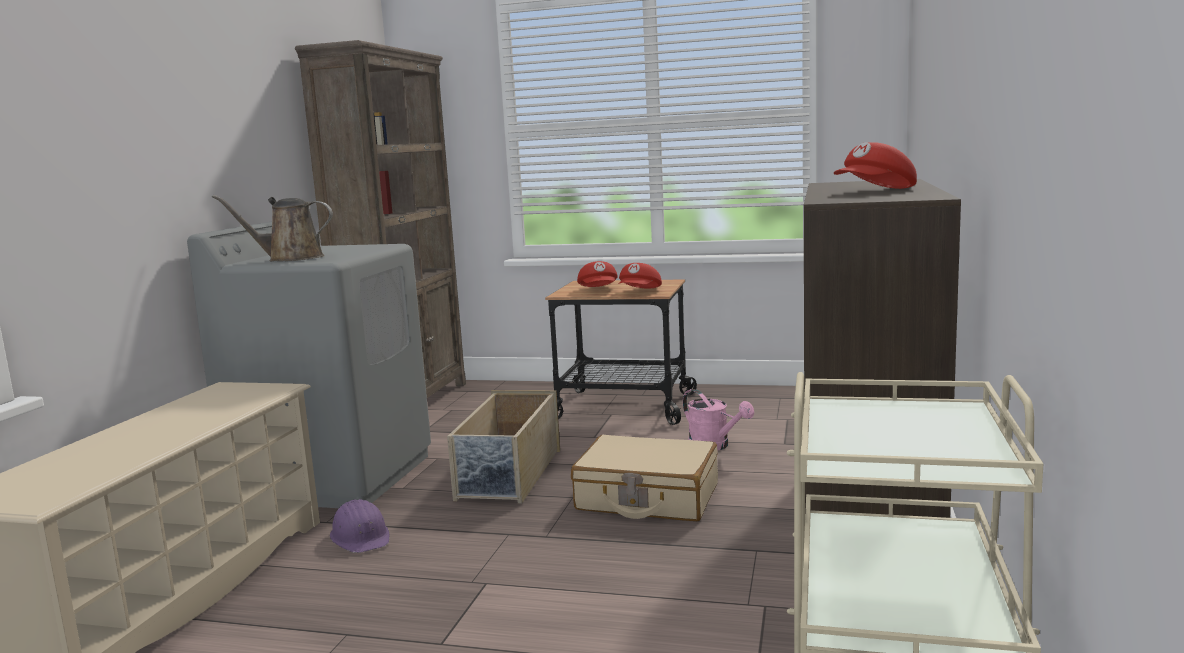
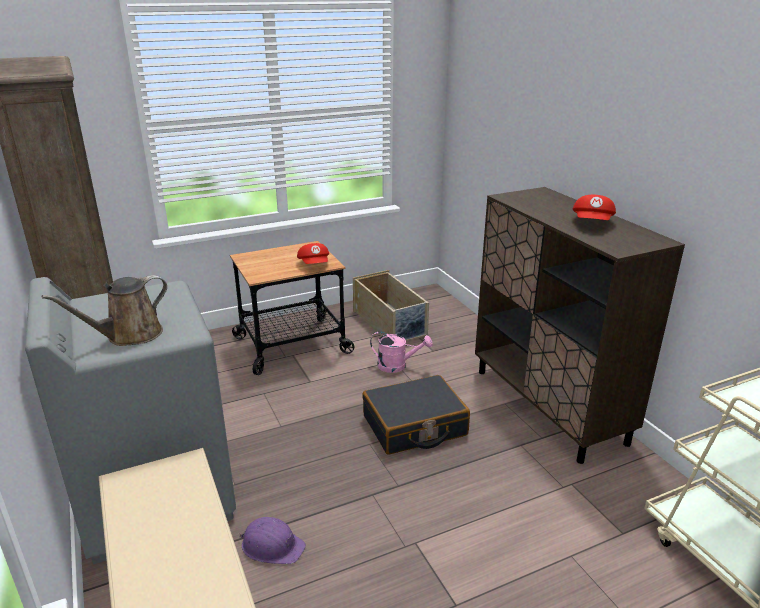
camera: 40 degrees left, 15 degrees up
(509, 475) = (299, 440): beige storage box -> beige storage box (390, 324)
(599, 290) = (277, 266): red cap -> none
(647, 497) = (414, 426): beige suitcase -> black suitcase

